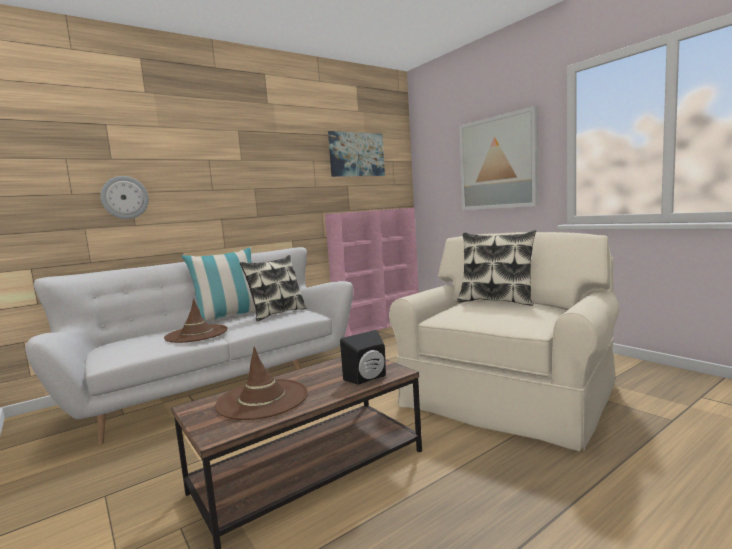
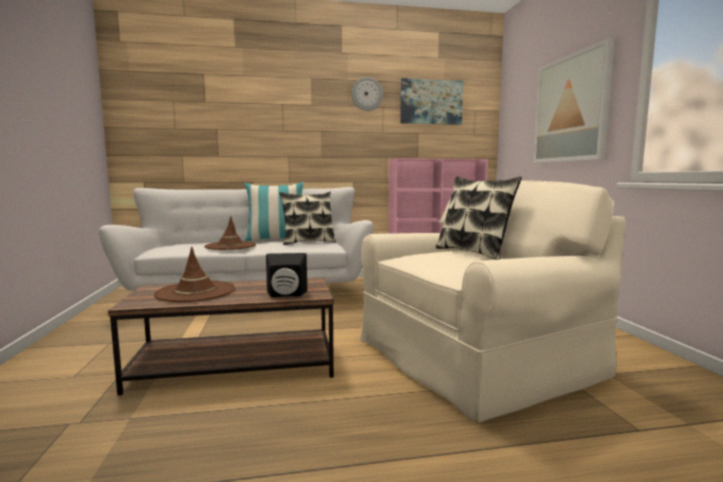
camera: 25 degrees right, 0 degrees up
(125, 197) = (212, 133): wall clock -> wall clock (367, 94)

